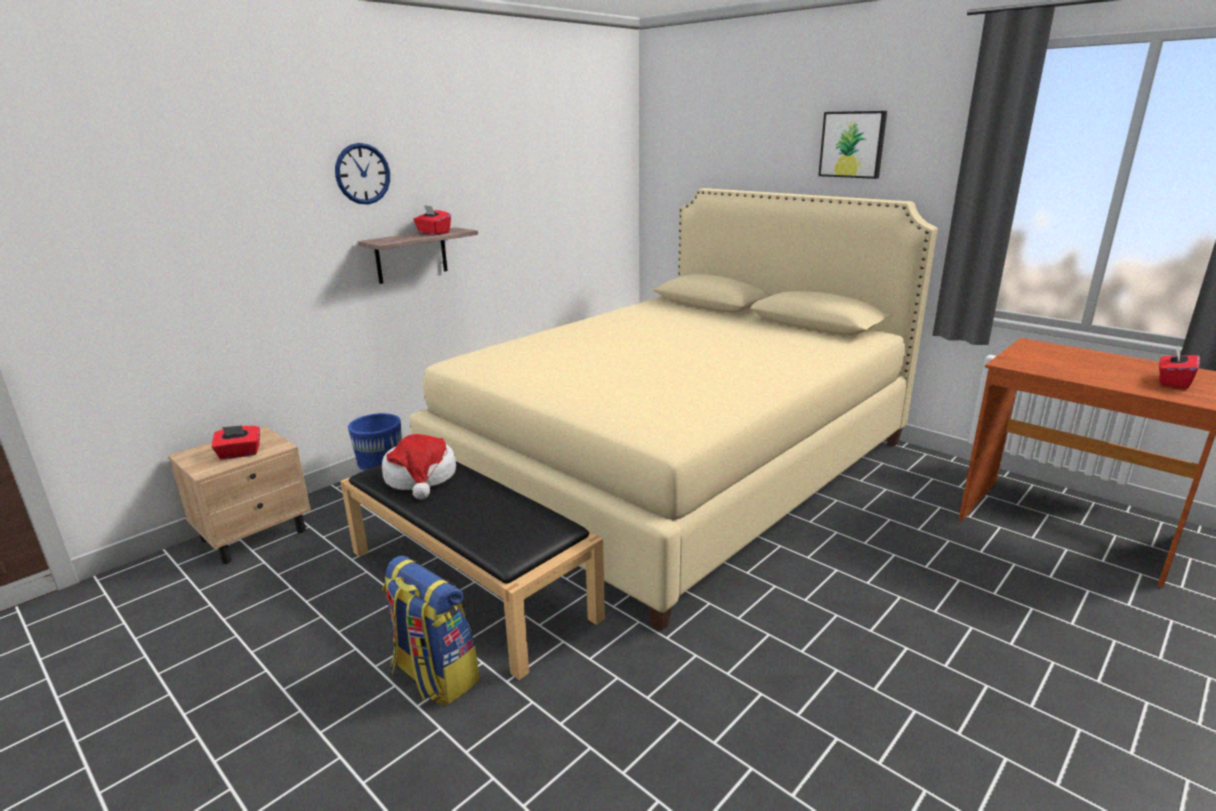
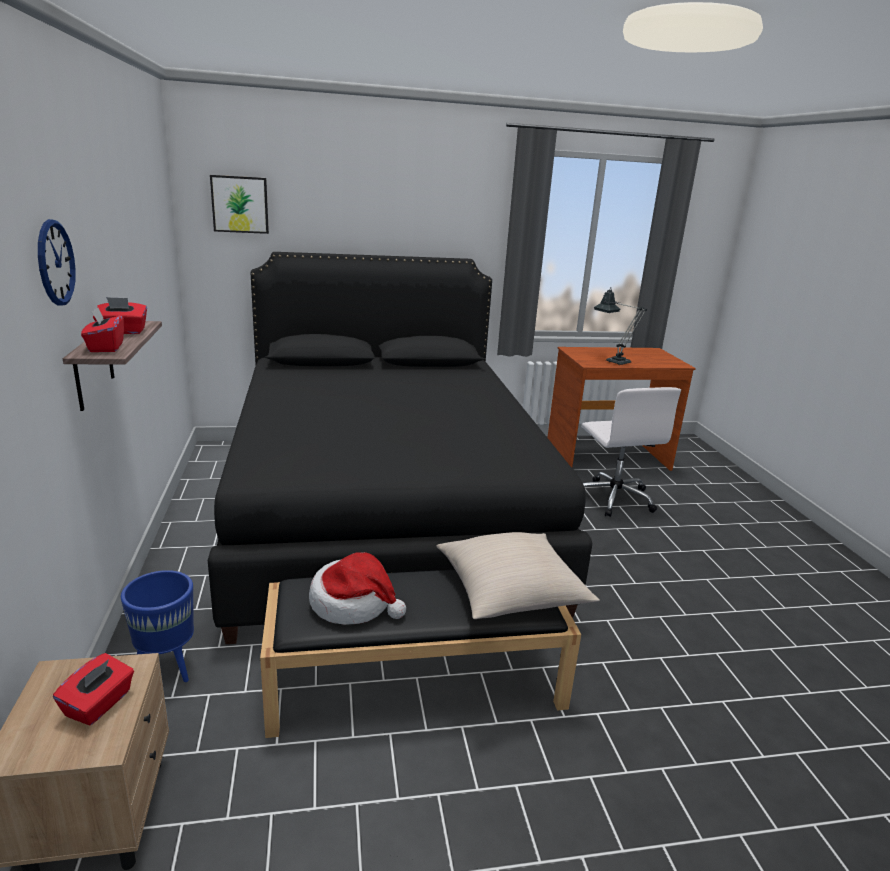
camera: 55 degrees left, 0 degrees up
(433, 676) = (524, 755): backpack -> none
(519, 529) = (510, 591): none -> beige pillow
(676, 467) = (384, 512): beige bed -> black bed
(852, 144) = (417, 214): picture -> picture (240, 204)
(968, 569) = (613, 498): none -> white office chair
(1065, 369) = (613, 361): none -> table lamp
(1172, 382) = (655, 357): red tissue box -> red tissue box (105, 347)

